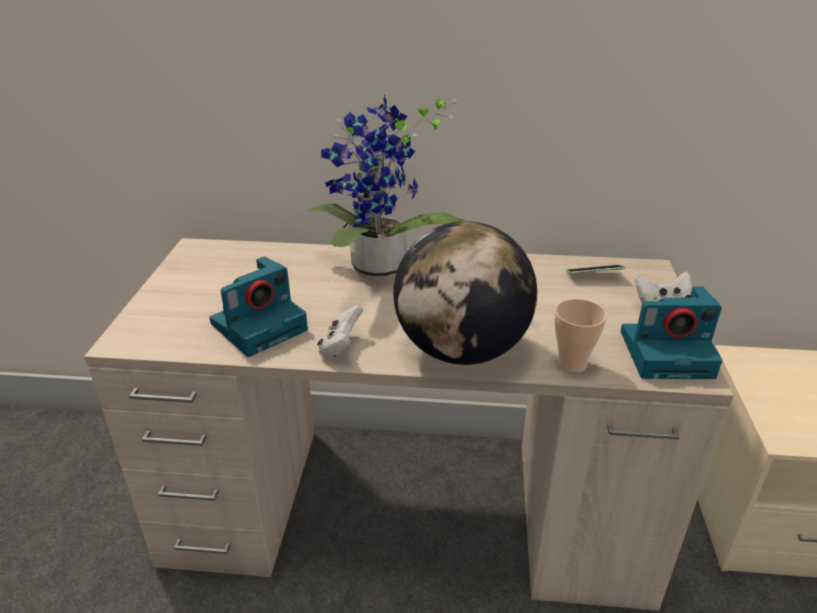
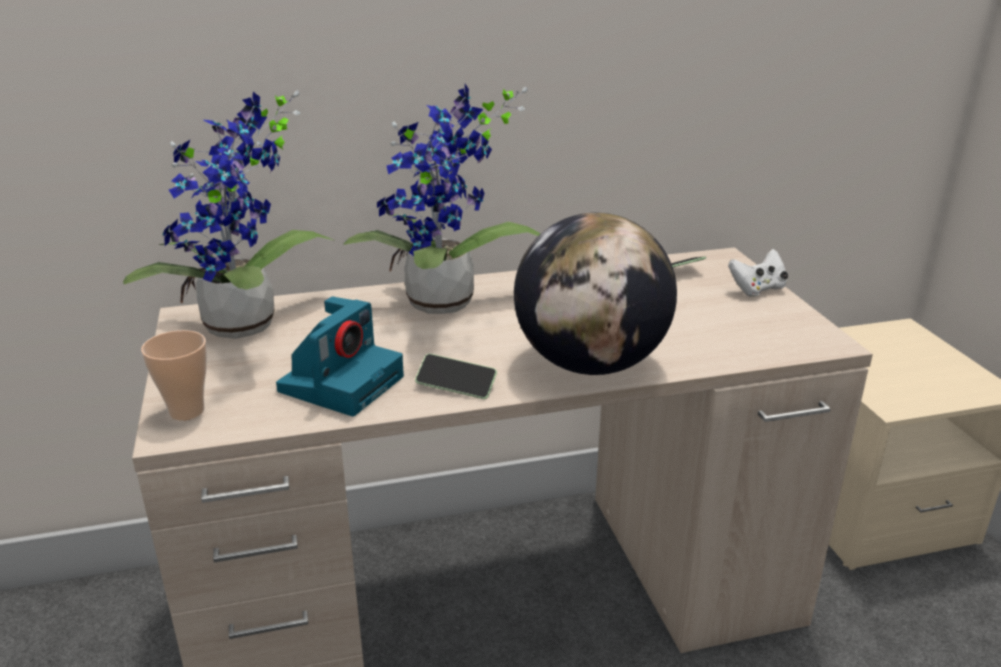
camera: 20 degrees left, 5 degrees down
(225, 266) = (246, 328): none -> potted plant
(341, 347) = (456, 386): white game controller -> phone
(572, 364) = (710, 355): cup -> cup (186, 411)
(668, 353) = (791, 329): camera -> none

